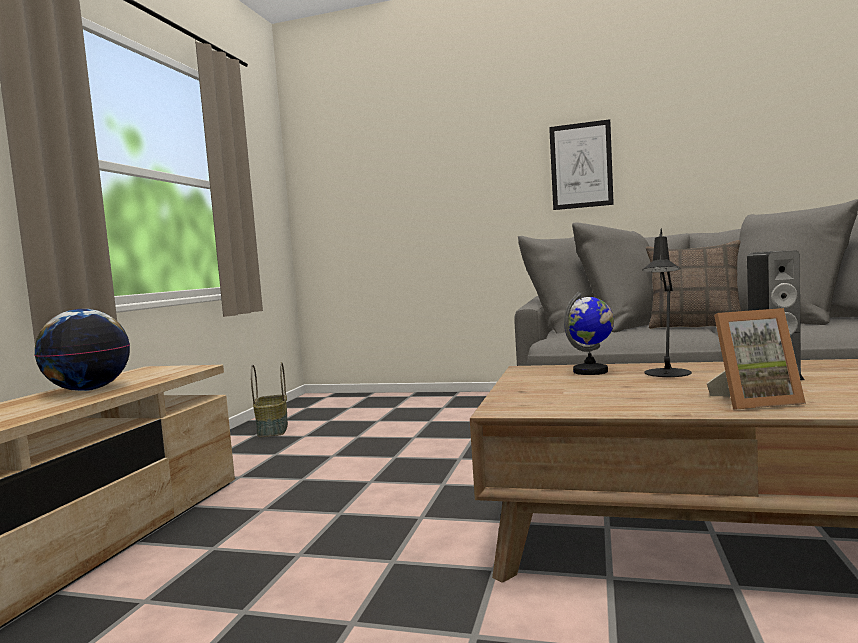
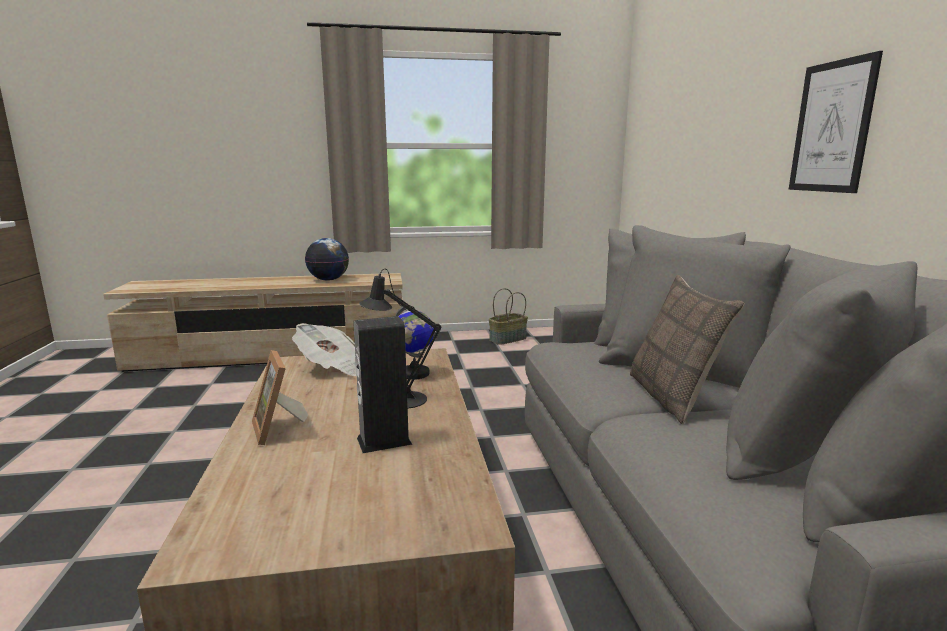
camera: 65 degrees right, 10 degrees up
(548, 393) = (333, 367): none -> newspaper

